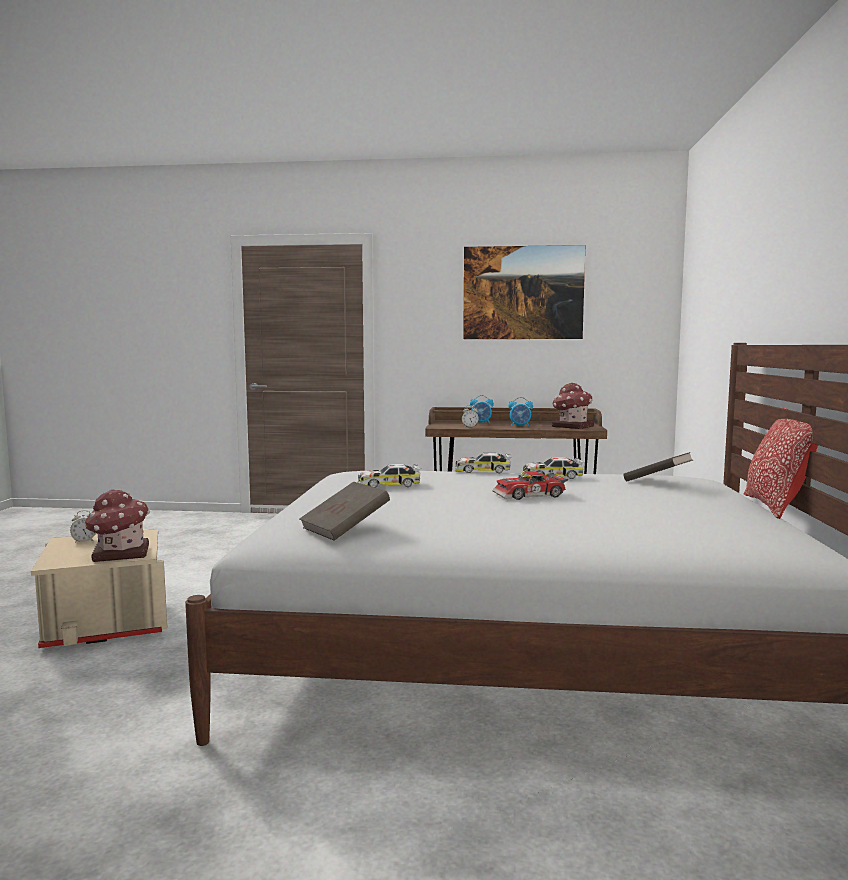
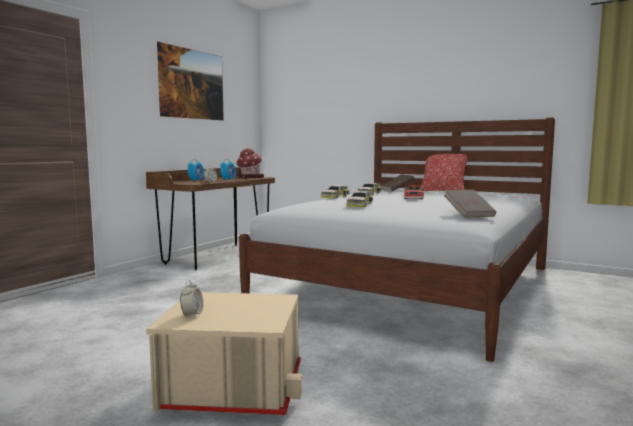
camera: 65 degrees left, 0 degrees up
(120, 554) = (266, 303): toy house -> none

